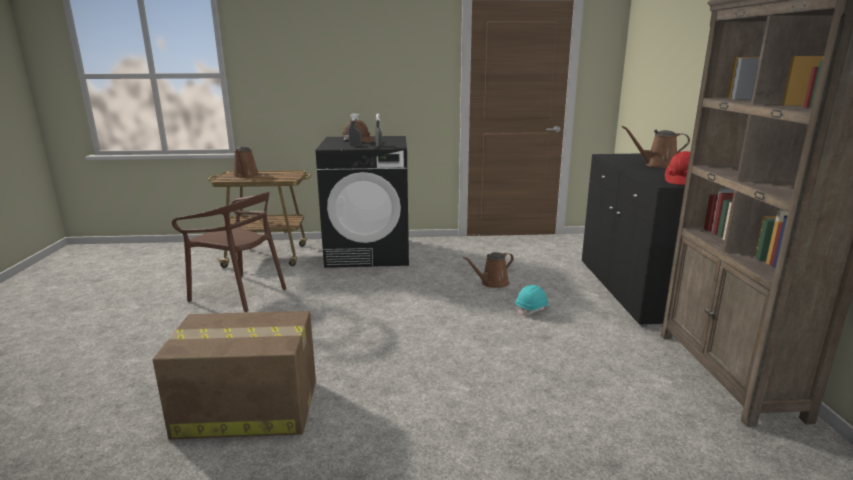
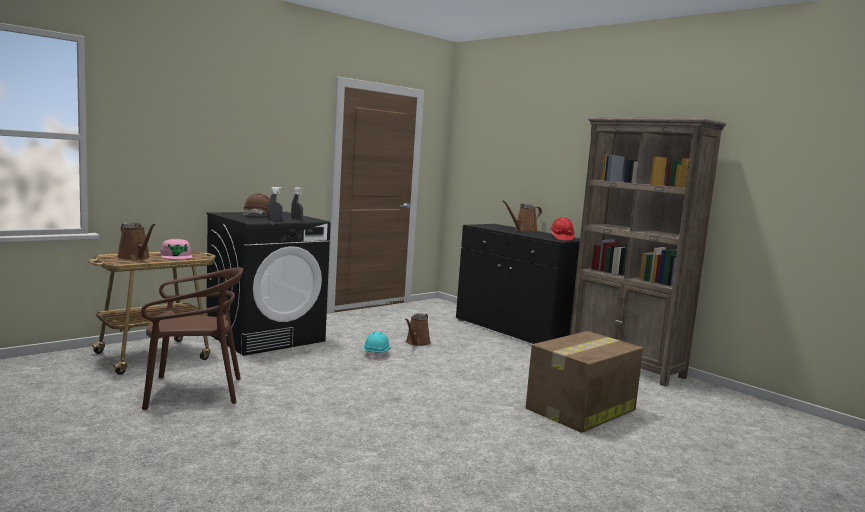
camera: 40 degrees left, 10 degrees down
(246, 408) = (382, 462): cardboard box -> cardboard box (580, 409)
(278, 175) = (176, 256): none -> pink cap
(532, 309) = (473, 354): turquoise hard hat -> turquoise hard hat (377, 354)

